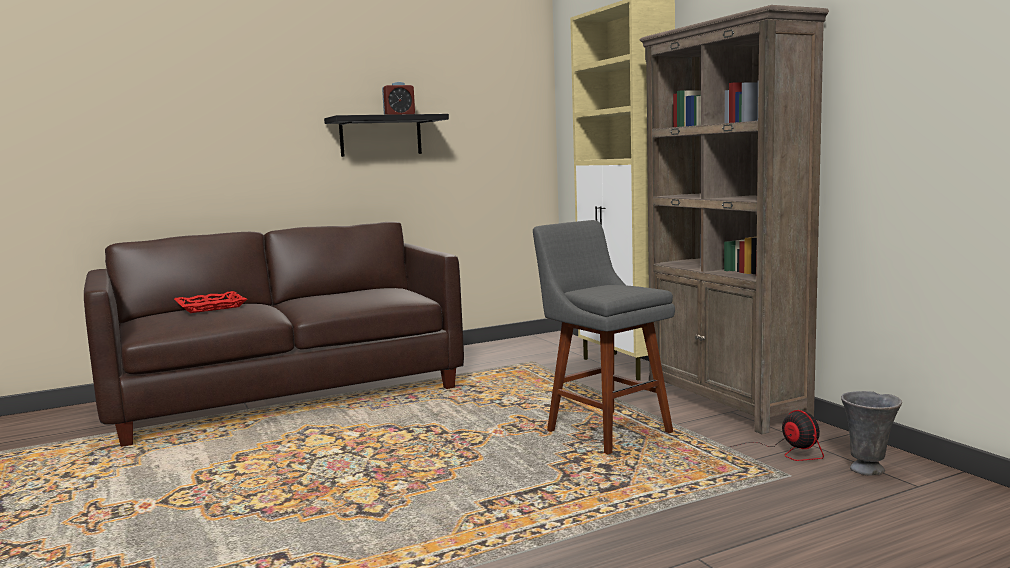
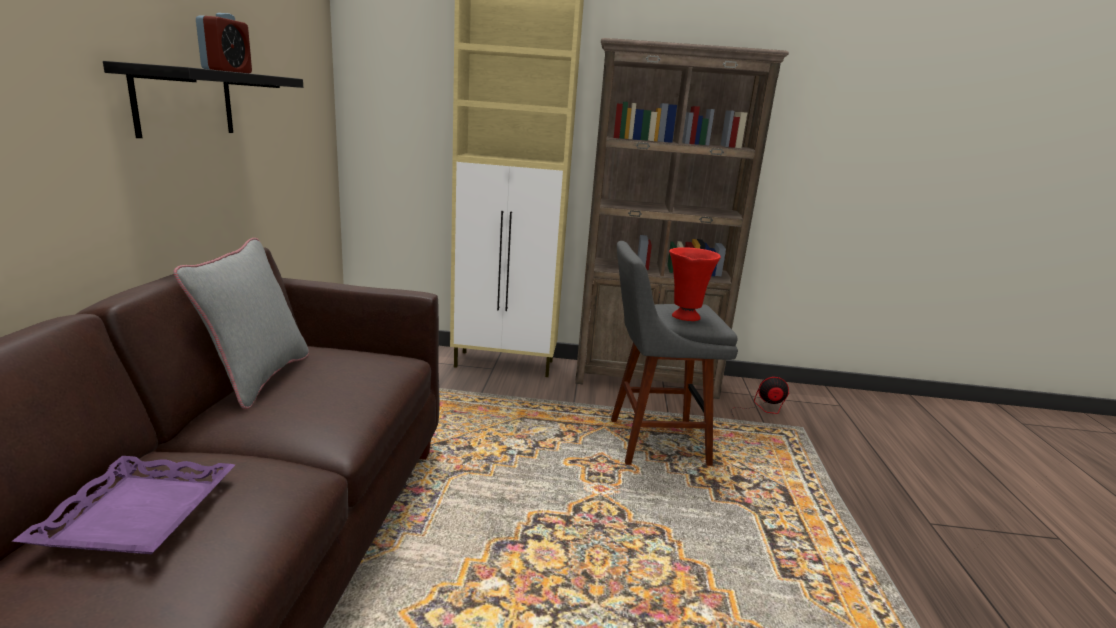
camera: 60 degrees left, 10 degrees up
(211, 307) = (137, 513): red tray -> purple tray
(343, 291) = (257, 378): none -> grey pillow
(597, 289) = (684, 317): none -> red vase
(868, 470) = (808, 404): grey vase -> none

